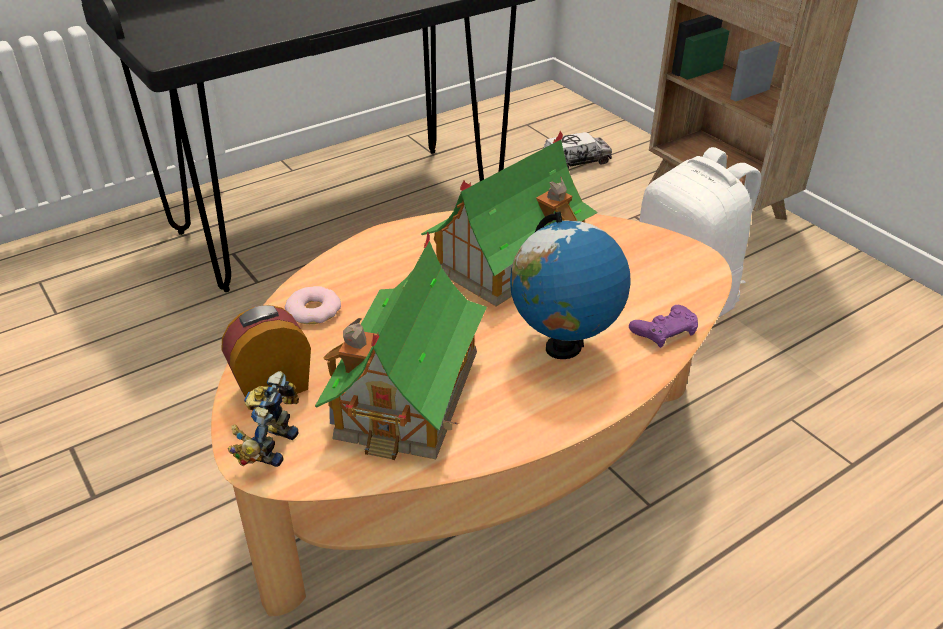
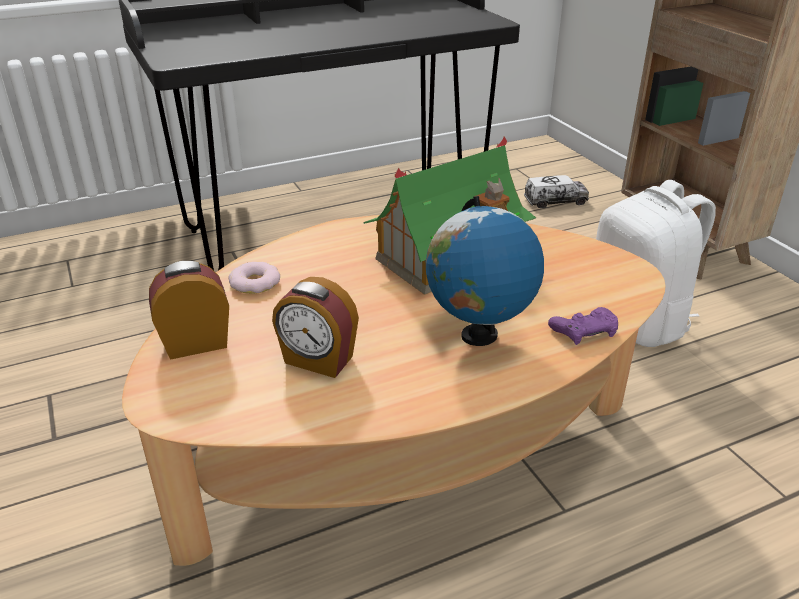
camera: 10 degrees right, 5 degrees down
(269, 446) = (174, 391): toy robot -> none
(408, 394) = (318, 361): toy house -> alarm clock

